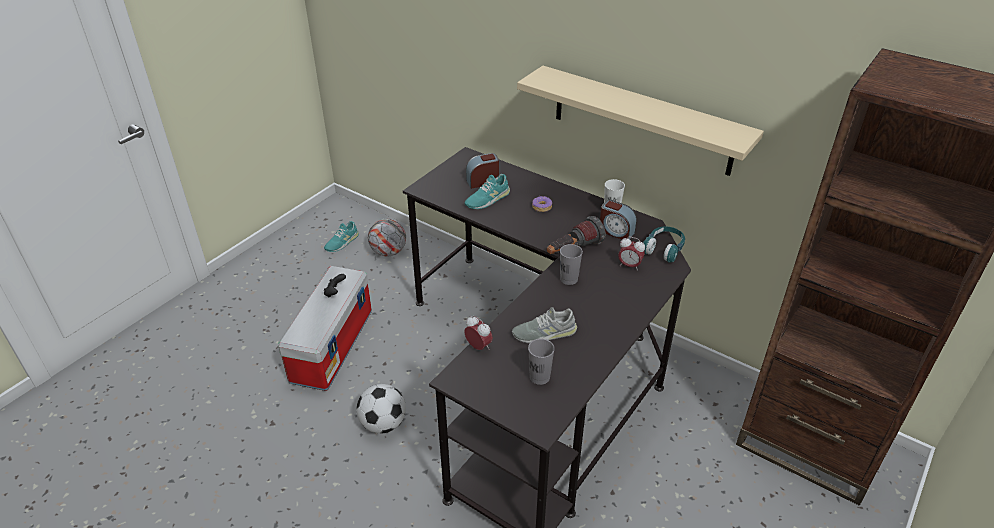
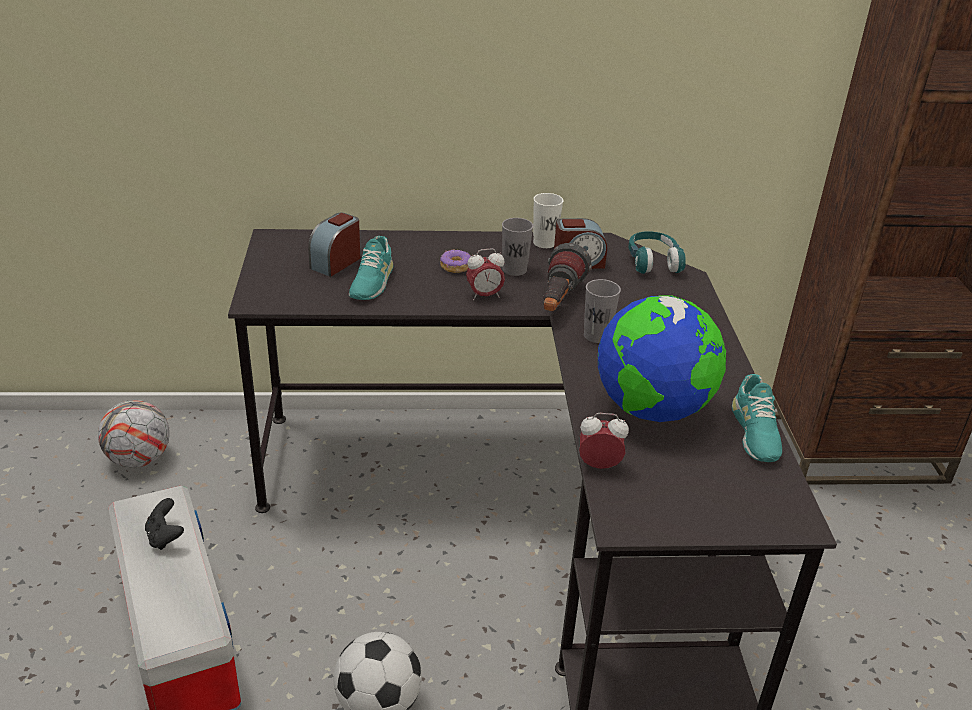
camera: 40 degrees left, 5 degrees down
(342, 242) = (41, 478): turquoise shoe -> turquoise shoe (755, 432)
(539, 377) = (715, 463): grey cup -> grey cup (514, 270)
(544, 333) = (652, 409): grey shoe -> globe
(629, 265) = (642, 293): alarm clock -> alarm clock (484, 296)
(642, 120) = (565, 95): beige shelf -> none

